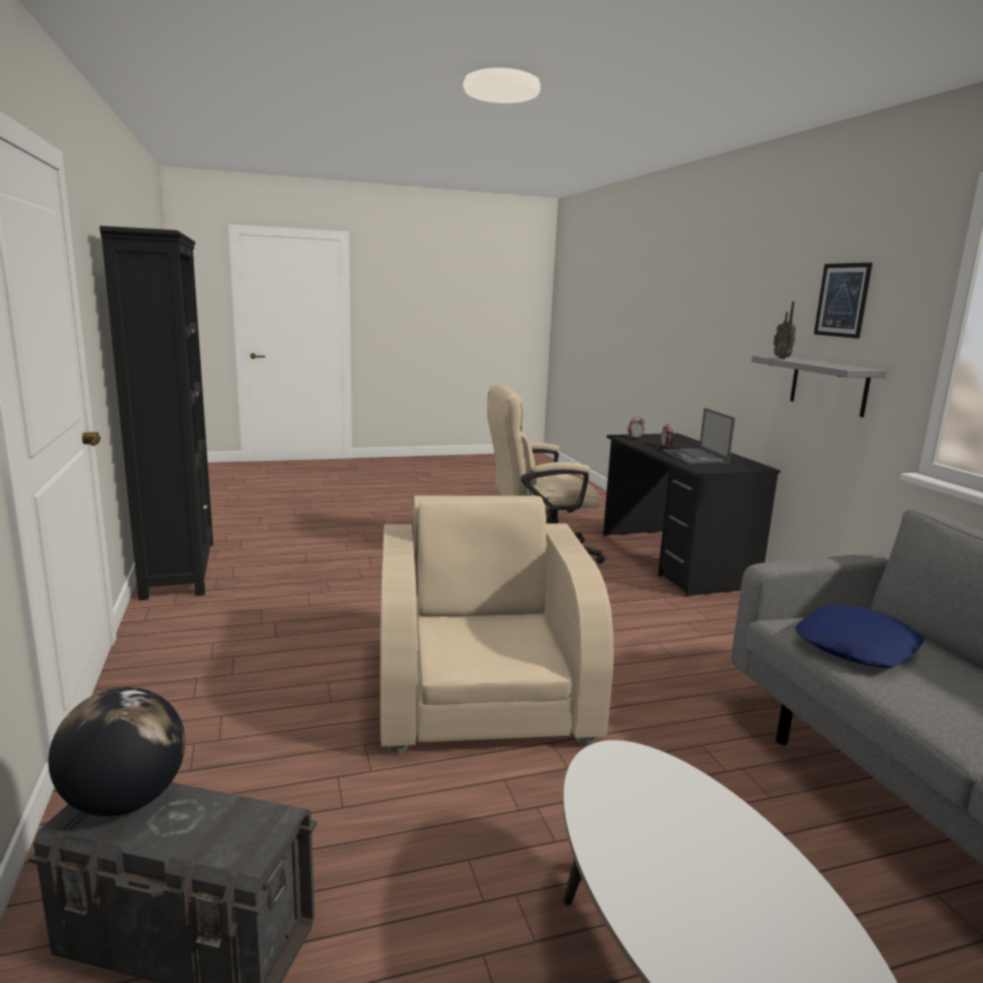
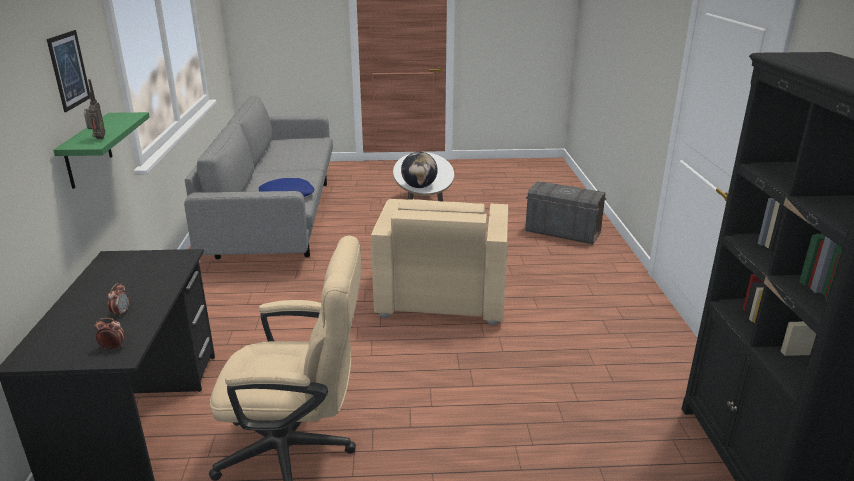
camera: 165 degrees left, 10 degrees up
(125, 800) = (585, 194): globe -> globe (419, 187)
(695, 457) = (137, 281): laptop -> none
(828, 385) = (88, 150): grey shelf -> green shelf

